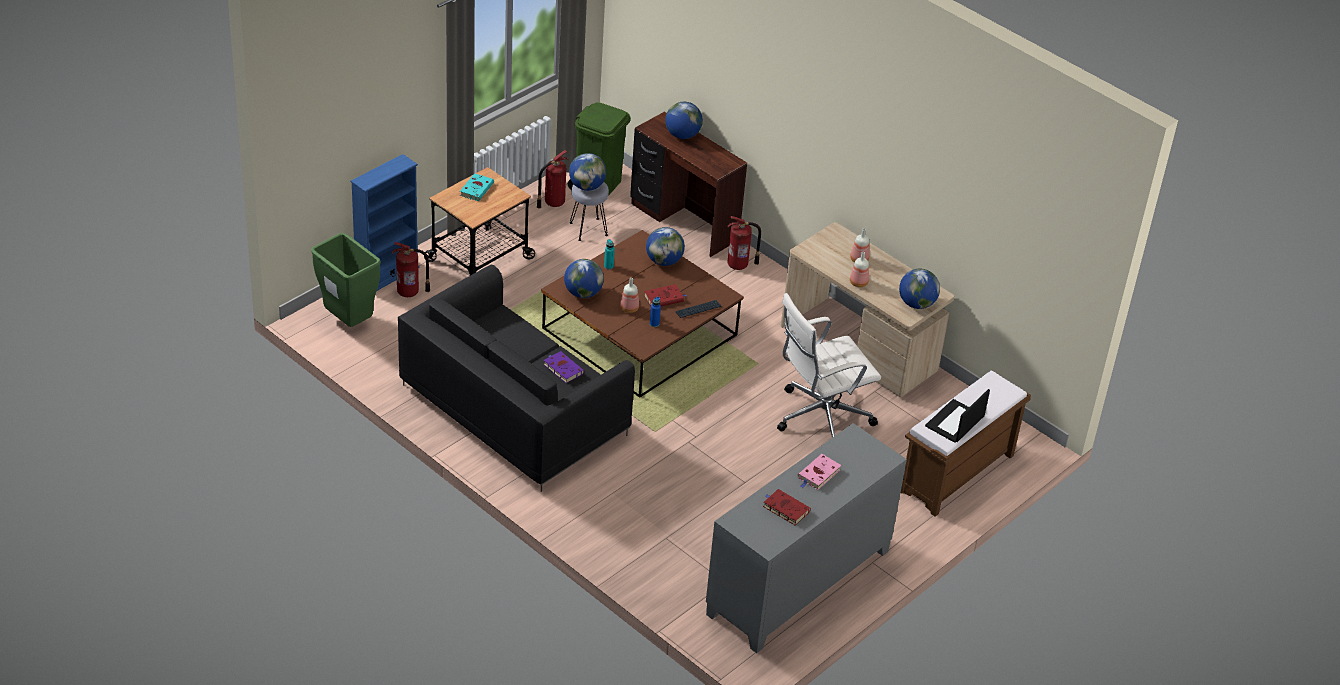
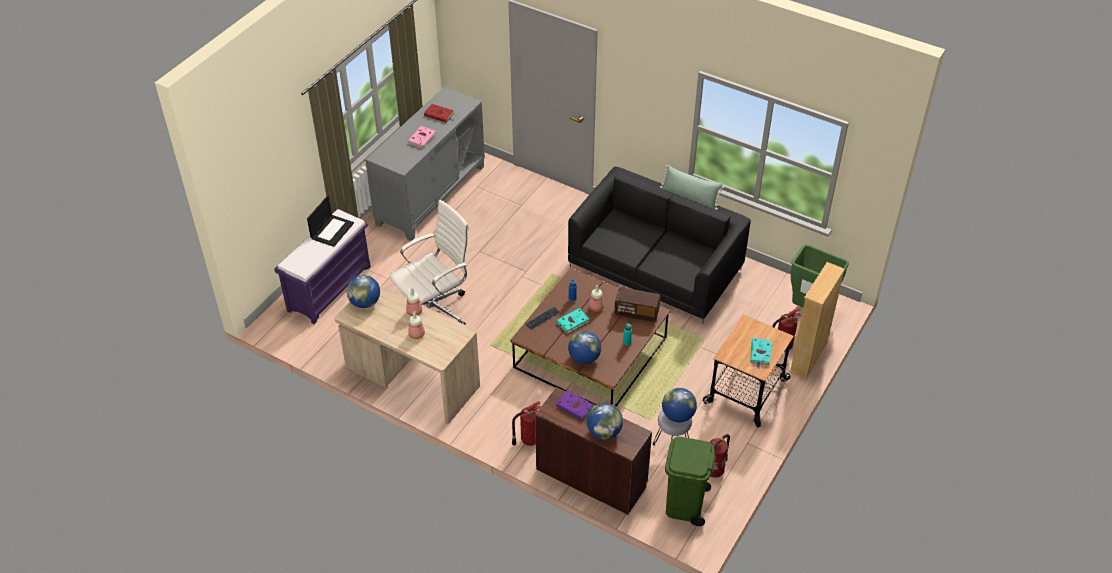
camera: 170 degrees right, 5 degrees up
(387, 276) = (808, 357): blue bookcase -> beige bookcase
(461, 356) = (689, 198): none -> green pillow
(562, 368) = (625, 246): purple book -> purple book (575, 407)
(583, 293) = (636, 312): globe -> radio
(664, 298) = (572, 322): red book -> turquoise book
(956, 475) = (329, 287): brown bench -> purple bench

